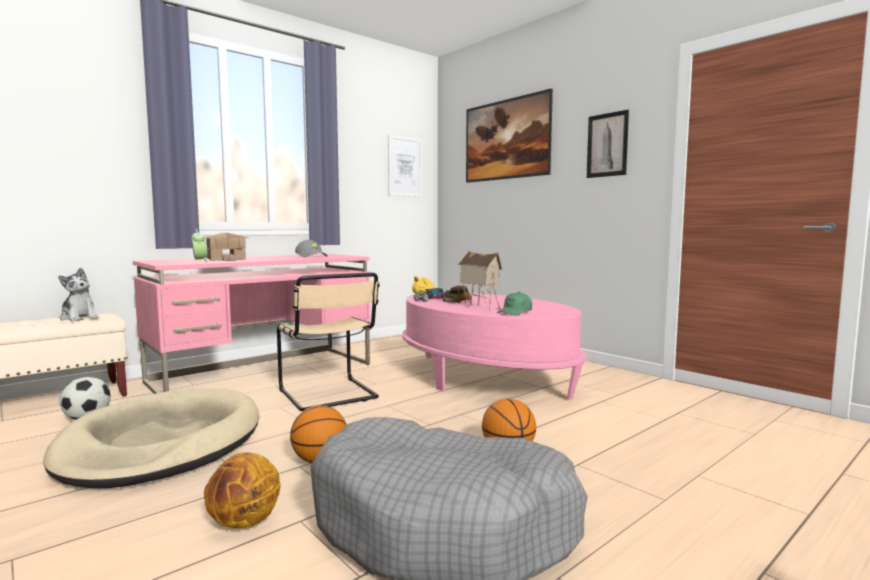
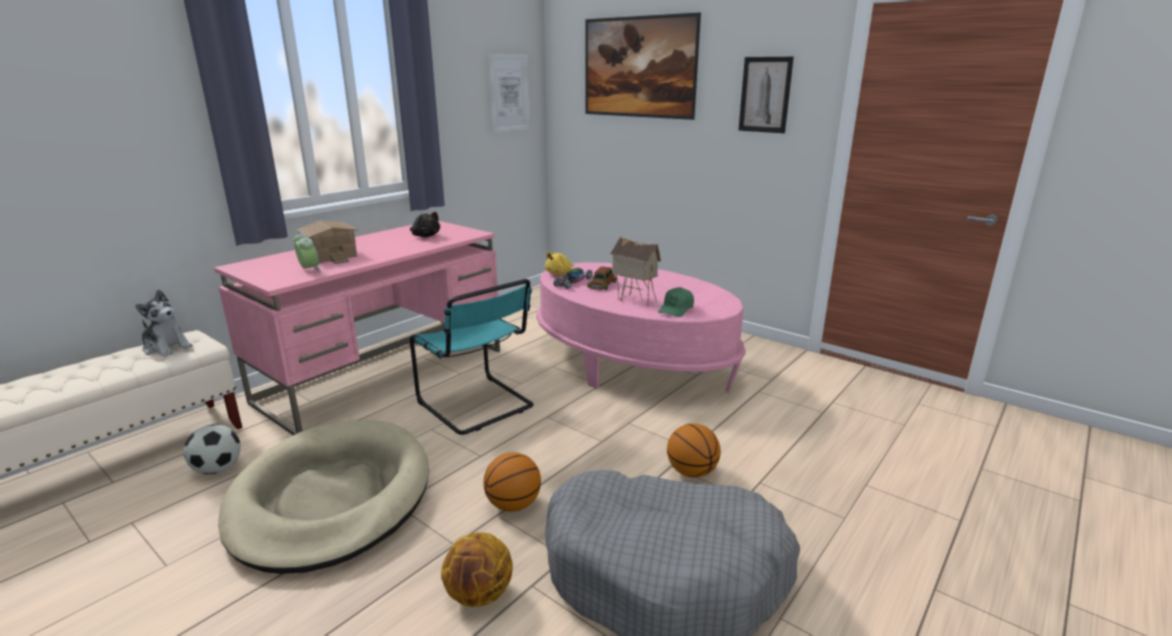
camera: 10 degrees left, 15 degrees up
(311, 256) = (425, 236): grey cap -> black plush toy
(329, 395) = (478, 406): beige chair -> turquoise chair

